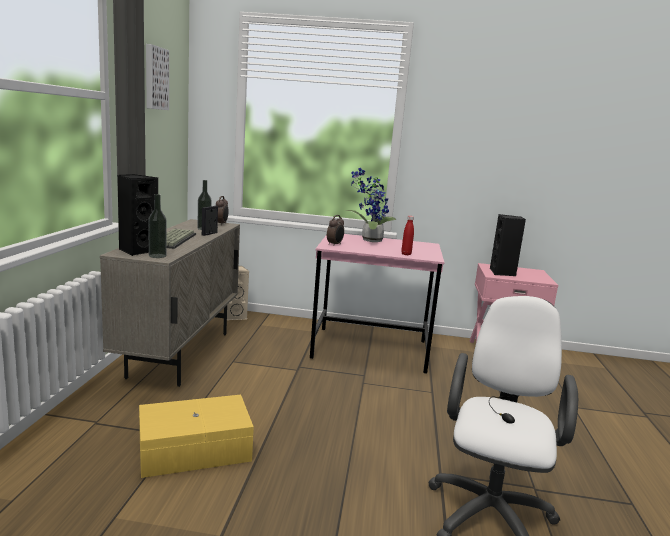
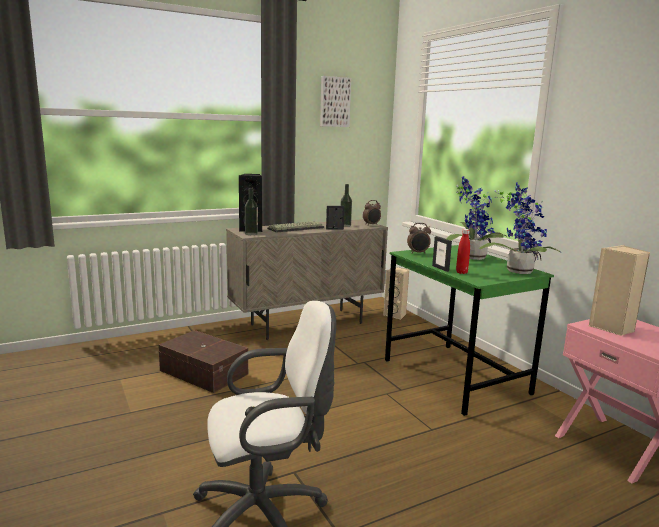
camera: 55 degrees right, 0 degrees up
(193, 449) = (204, 371): yellow storage box -> brown storage box
(370, 349) = (455, 377): pink desk -> green desk
(388, 254) = (440, 268): none -> picture frame
(419, 245) = (518, 270): none -> potted plant
(502, 273) = (612, 328): black speaker -> beige speaker

